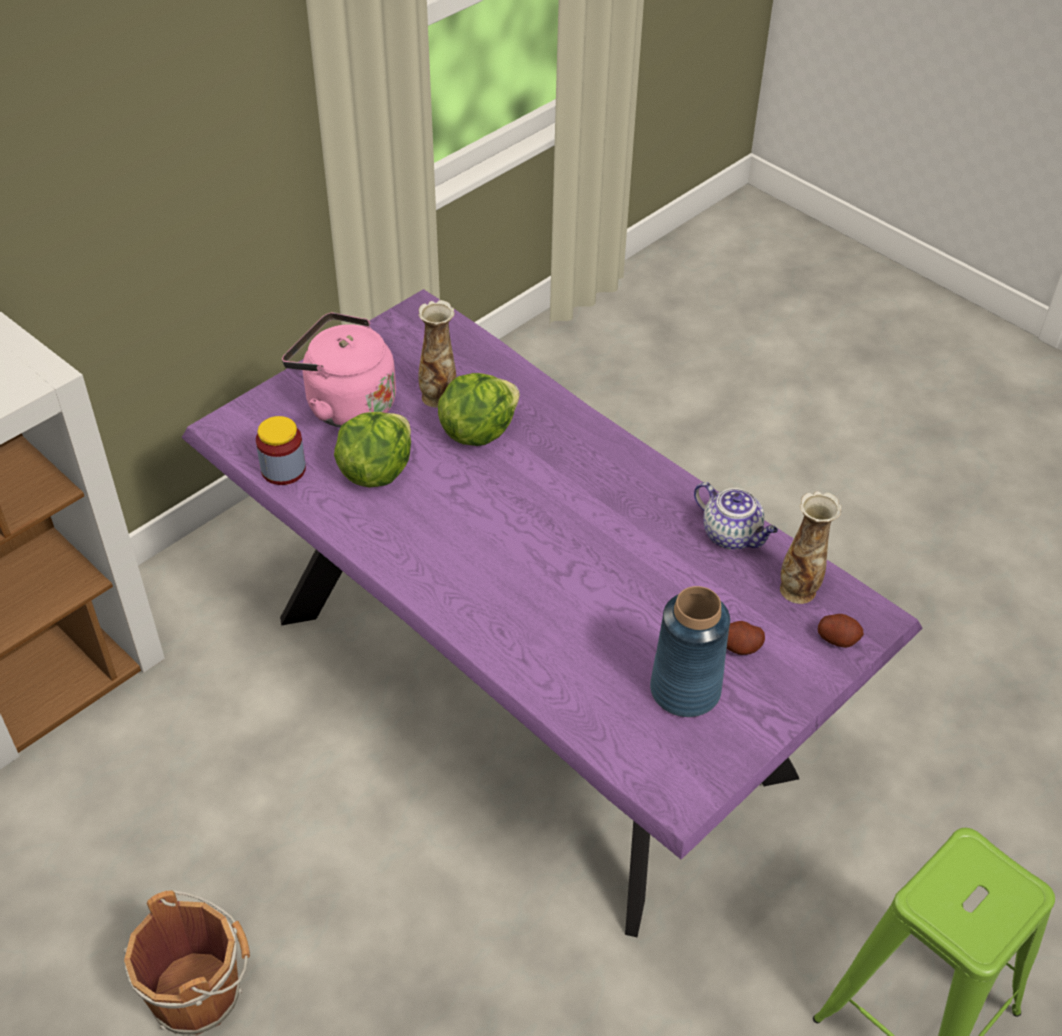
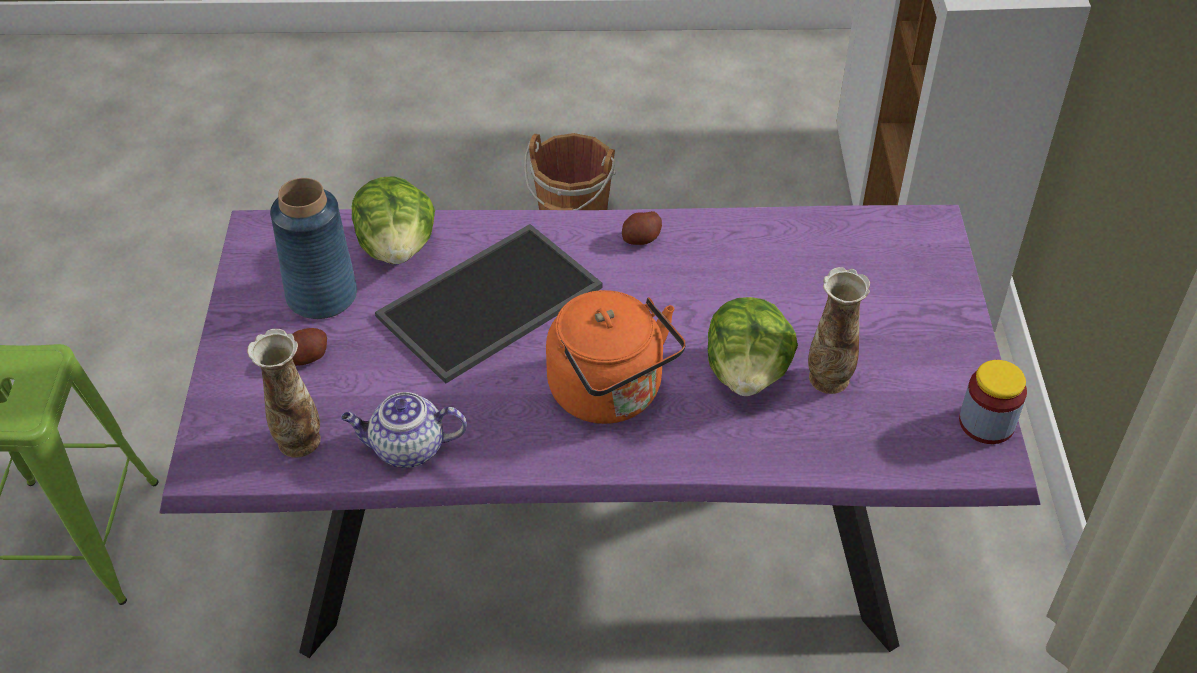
camera: 135 degrees right, 0 degrees up
(283, 469) = (835, 227): jar -> jar (986, 423)
(345, 404) = (886, 311): pink kettle -> none
(375, 471) = (770, 278): lettuce -> lettuce (397, 248)
(569, 594) = (489, 299): none -> tray
(571, 477) = (611, 394): none -> orange kettle
(838, 639) = (226, 422): potato -> potato (641, 239)

